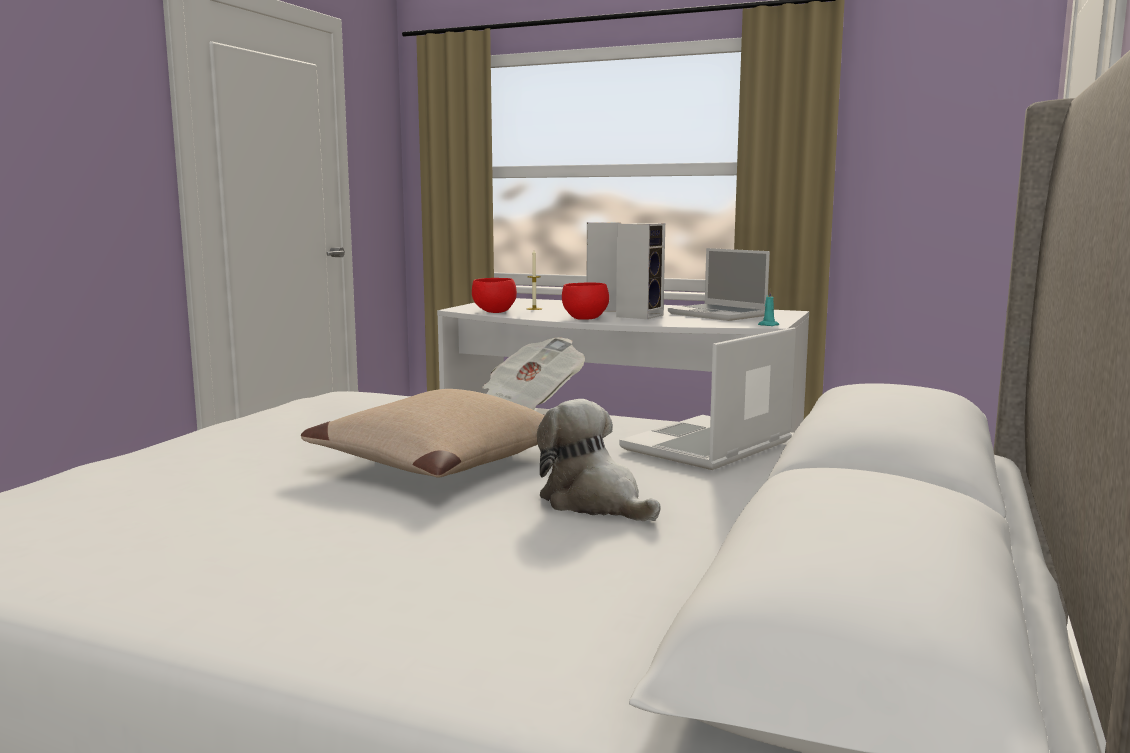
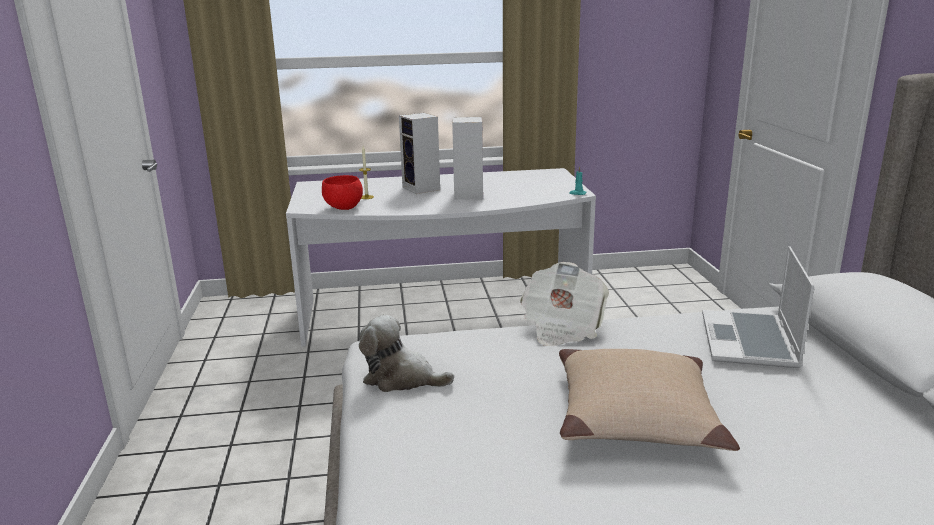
camera: 30 degrees left, 10 degrees up
(584, 318) = (436, 206): red bowl -> none
(595, 503) = (800, 428): plush toy -> plush toy (401, 378)
(719, 315) = (519, 183): laptop -> none

